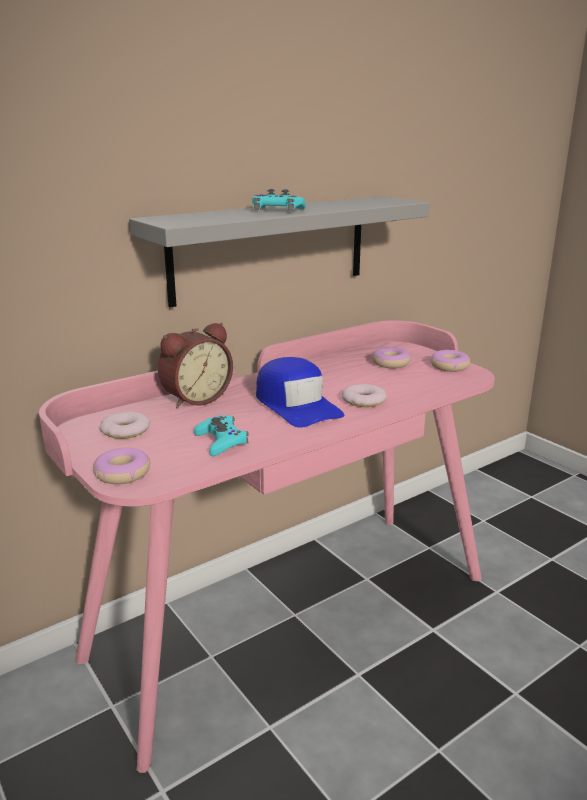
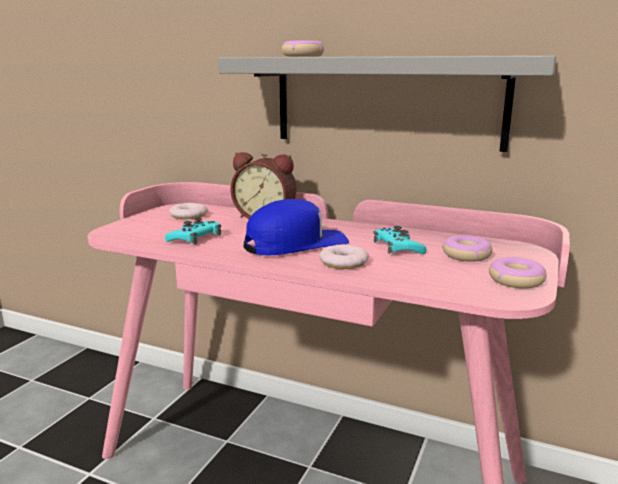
camera: 60 degrees right, 5 degrees down
(122, 473) = (121, 228): donut -> donut (302, 56)
(277, 210) = (359, 56): turquoise game controller -> turquoise game controller (398, 248)
(296, 405) = (295, 244): blue cap -> blue cap turned 150 degrees counterclockwise

